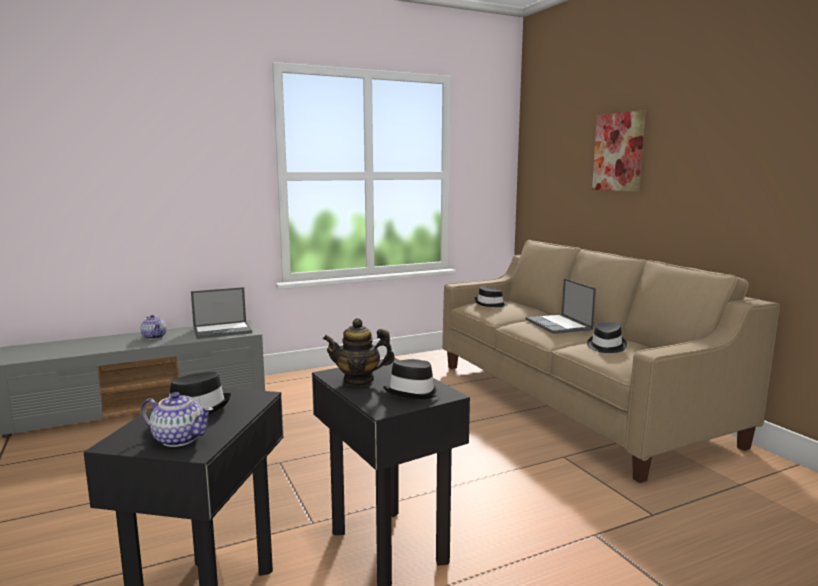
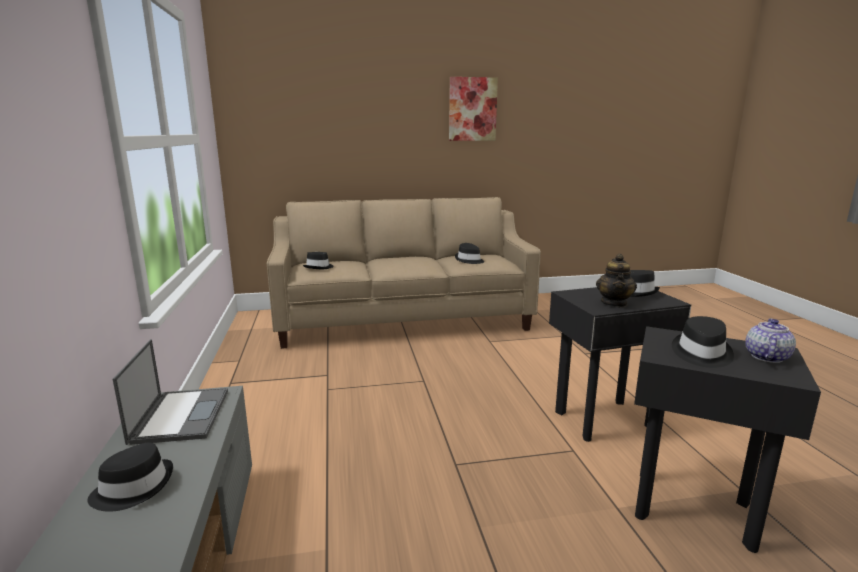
camera: 75 degrees left, 5 degrees up
(154, 337) = (134, 487): teapot -> black hat
(559, 325) = (408, 261): laptop -> none
(618, 152) = (363, 117): picture -> picture (472, 109)

